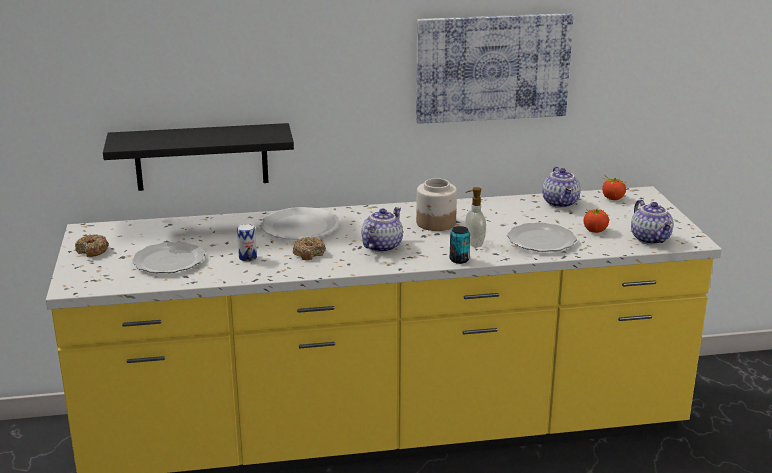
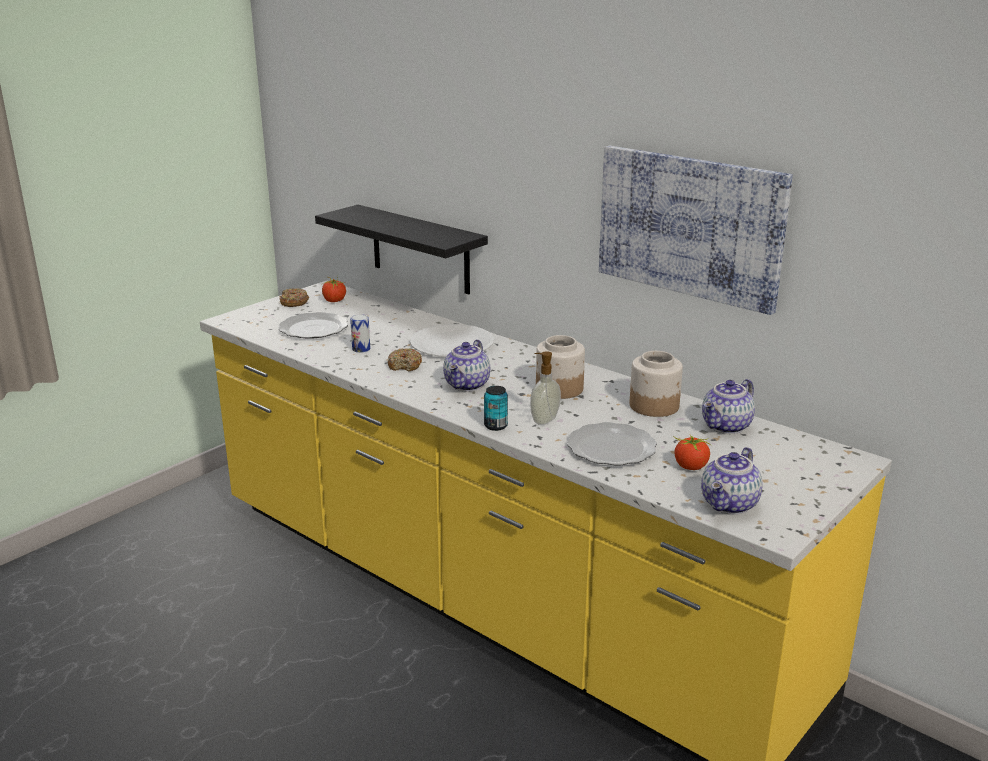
camera: 50 degrees right, 0 degrees up
(381, 246) = (468, 385): teapot -> teapot turned 120 degrees clockwise
(505, 209) = (654, 406): none -> jar
(612, 198) = (800, 448): tomato -> tomato (334, 300)

